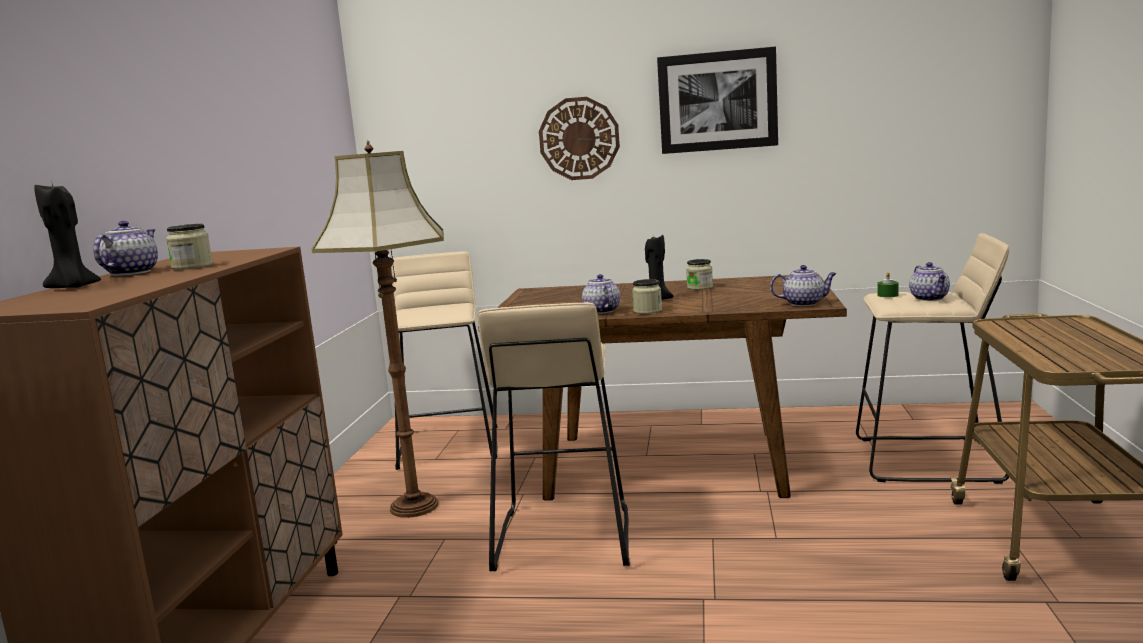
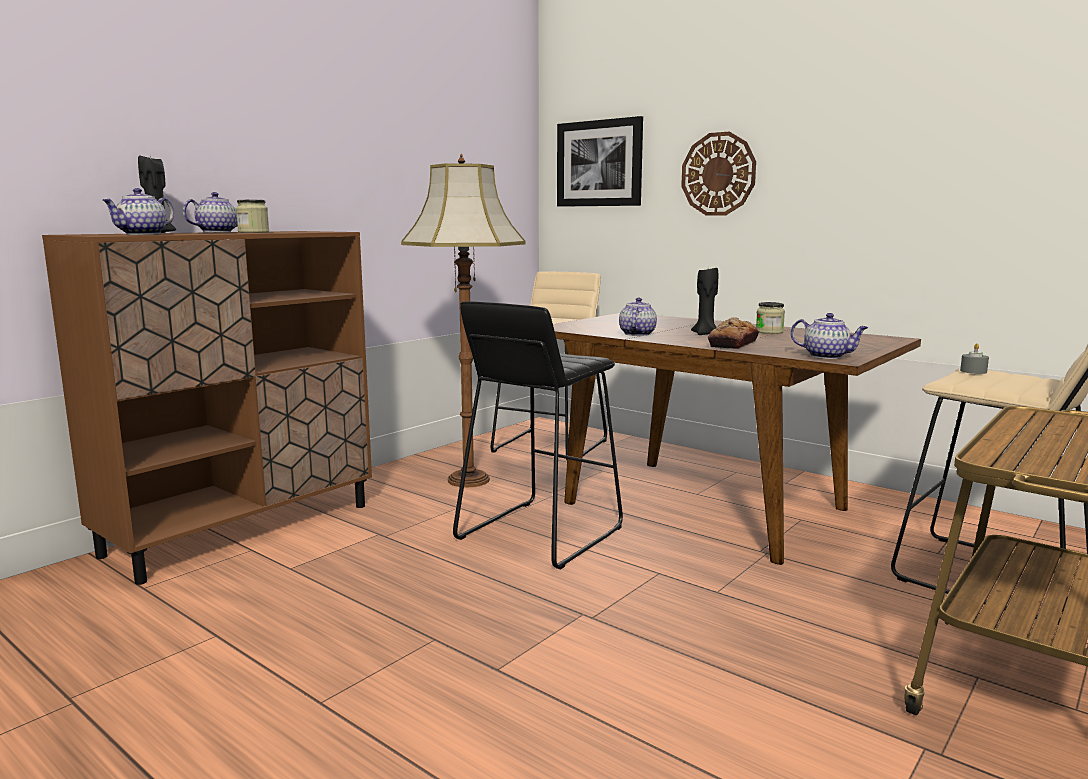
camera: 30 degrees right, 0 degrees up
(562, 538) = (539, 533): beige stool -> black stool
(647, 311) = (672, 339): jar -> none
(707, 305) = (733, 344): none -> bread
(717, 101) = (861, 139): picture -> picture (599, 163)
(887, 295) = (973, 371): green candle -> grey candle
(930, 298) = (1016, 381): teapot -> teapot (142, 234)

